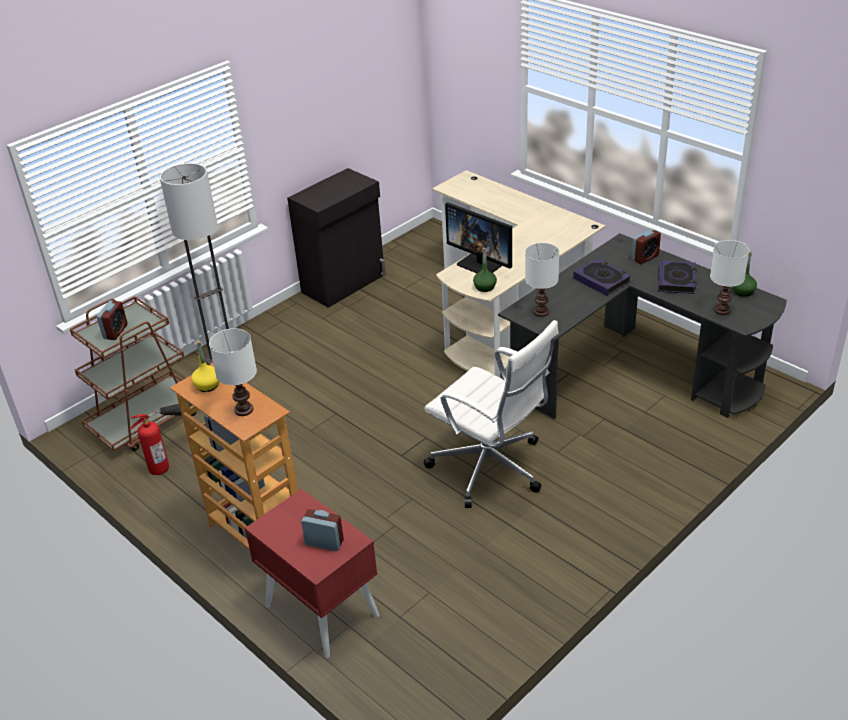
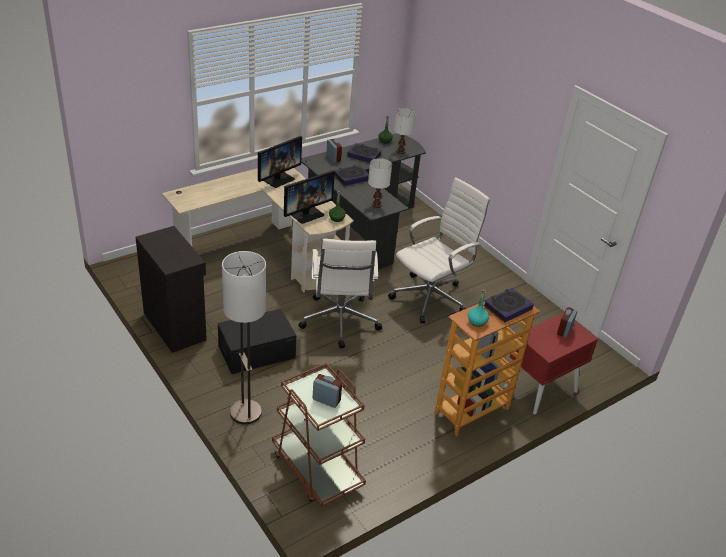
camera: 85 degrees left, 0 degrees up
(173, 457) = (372, 453): fire extinguisher -> none
(207, 385) = (477, 321): yellow bottle -> turquoise bottle
(244, 409) = (507, 307): white table lamp -> book
(319, 343) = (256, 352): none -> black storage box
(397, 393) = (339, 322): none -> white office chair
(553, 229) = (277, 178): none -> monitor

